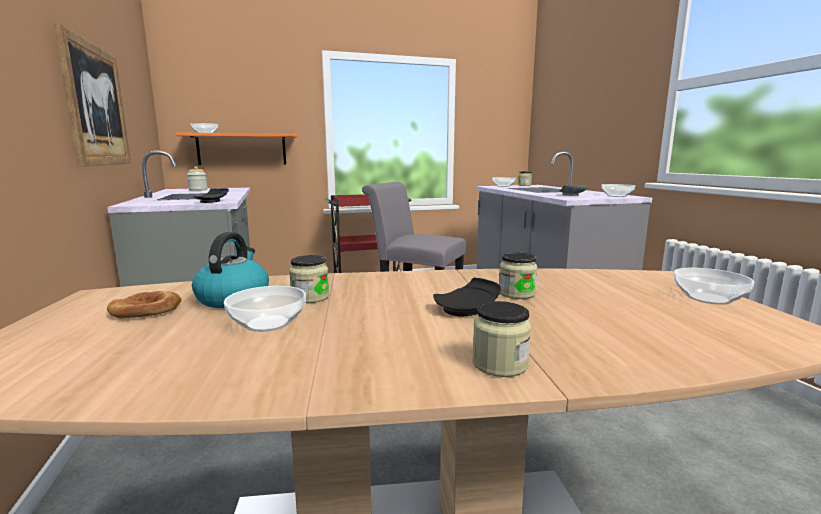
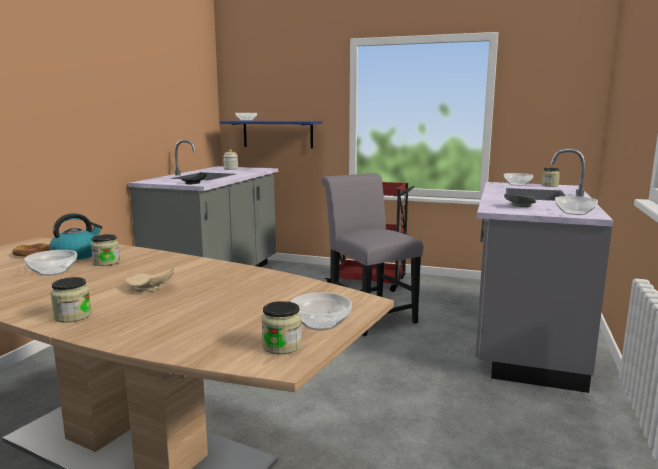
camera: 35 degrees right, 0 degrees up
(96, 105) = (130, 111): picture -> none
(242, 149) = (277, 134): orange shelf -> blue shelf
(467, 310) = (150, 288): black plate -> beige plate
(516, 293) = (210, 286): jar -> jar (281, 346)

